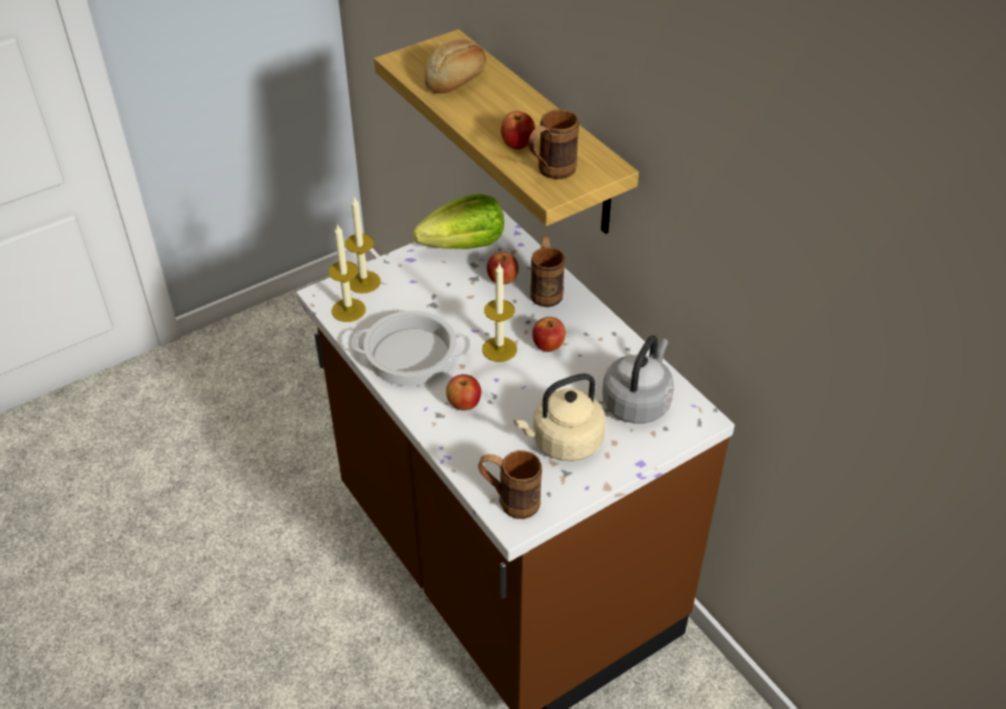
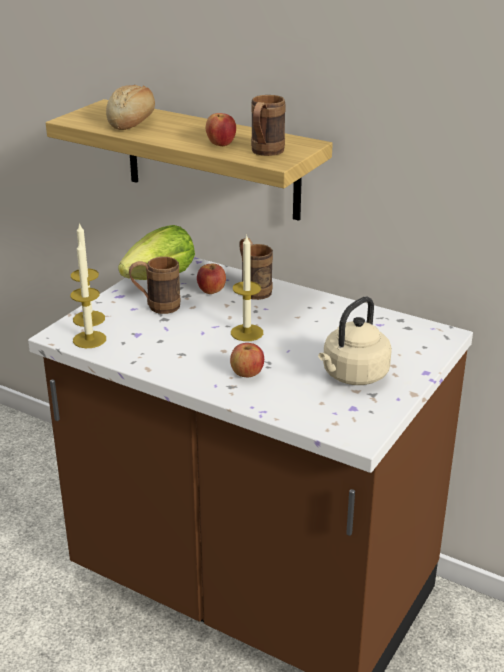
camera: 25 degrees left, 15 degrees down
(410, 357) = (172, 356): cooking pot -> none
(510, 501) = (343, 425): brown mug -> brown mug (156, 307)
(548, 346) = (286, 321): apple -> none
(637, 402) = (388, 336): grey kettle -> none

